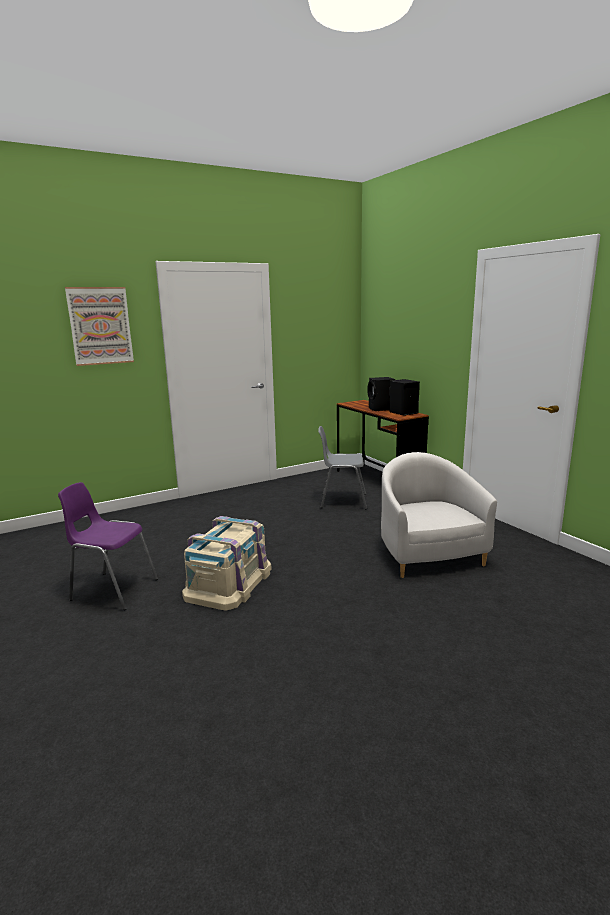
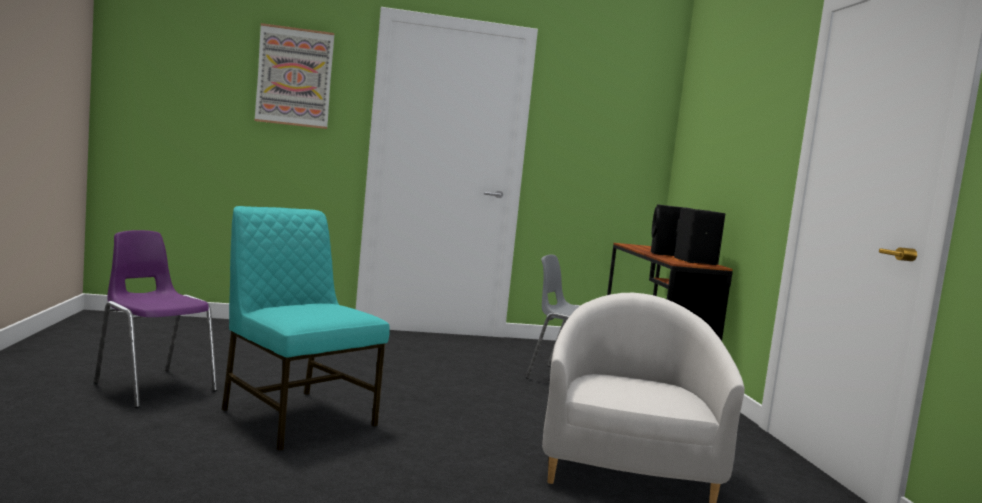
camera: 20 degrees right, 10 degrees down
(228, 582) = (296, 417): beige storage box -> turquoise chair

